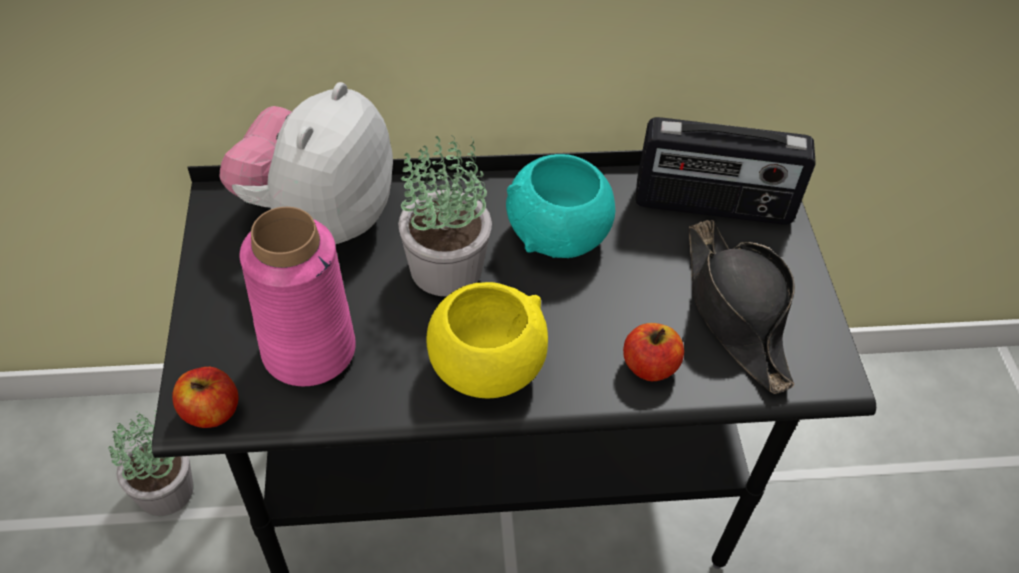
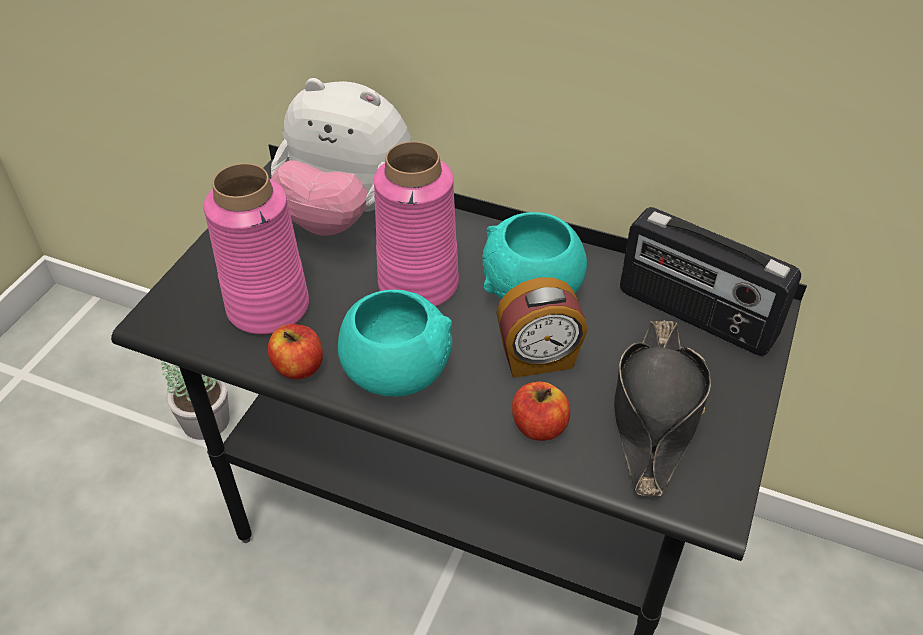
camera: 30 degrees right, 5 degrees down
(211, 411) = (168, 324): apple -> apple (299, 367)
(319, 217) = (345, 213): plush toy -> plush toy turned 120 degrees counterclockwise
(446, 266) = (418, 283): potted plant -> pink vase
(485, 367) = (395, 372): yellow bowl -> turquoise bowl
(607, 301) = (538, 359): none -> alarm clock

